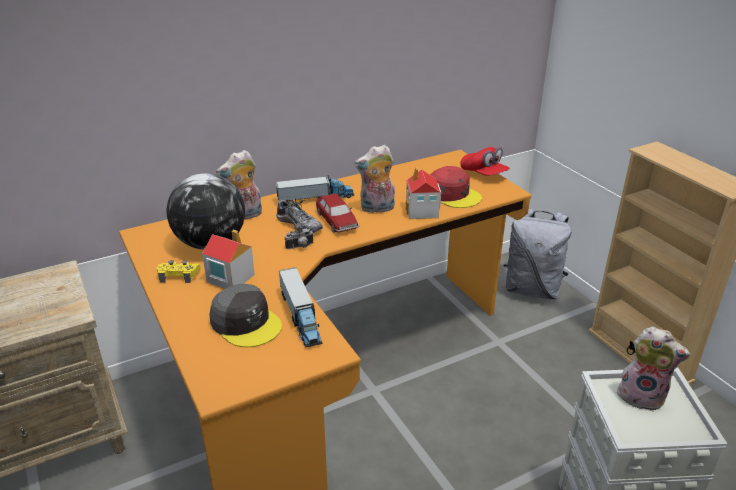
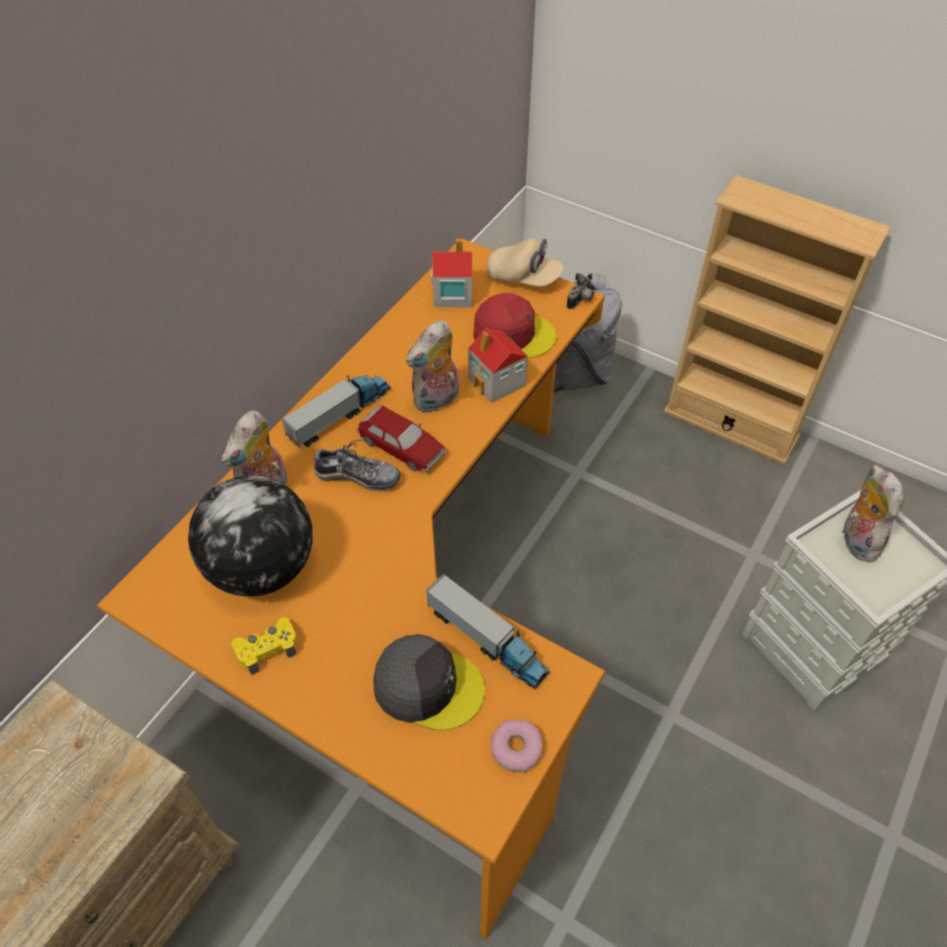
camera: 30 degrees left, 20 degrees up
(230, 278) = (342, 618): toy house -> toy house (452, 294)
(267, 371) = (516, 749): none -> donut
(300, 247) = (391, 517): camera -> camera (581, 301)
(483, 174) = (524, 278): red cap -> beige cap
(642, 396) = (855, 539): plush toy -> plush toy turned 90 degrees counterclockwise

